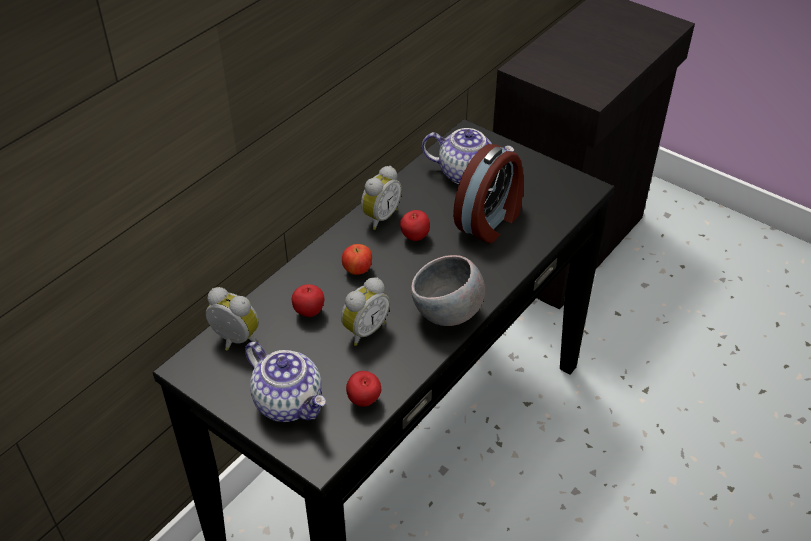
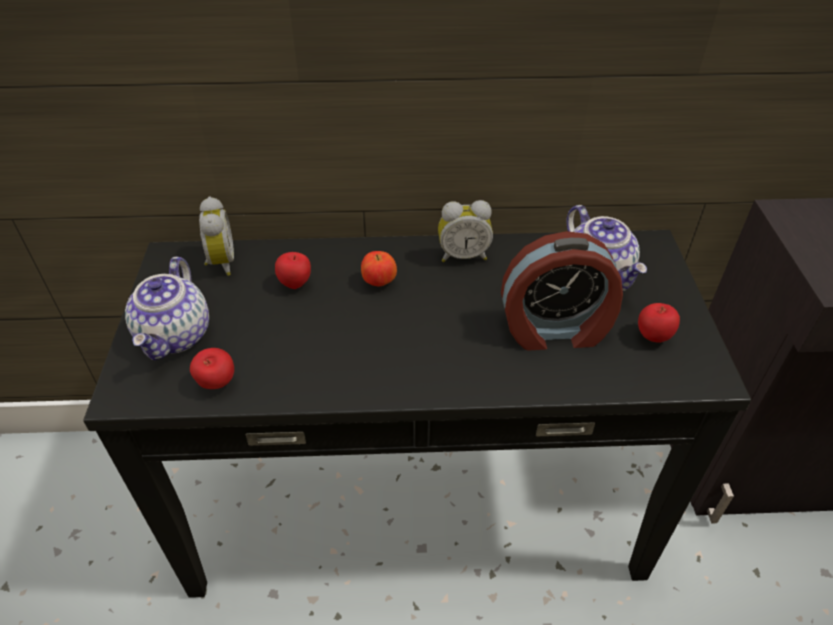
camera: 50 degrees right, 0 degrees up
(364, 330) = (308, 330): alarm clock -> none
(414, 237) = (465, 292): apple -> apple (653, 337)
(447, 314) = (389, 376): grey bowl -> none

